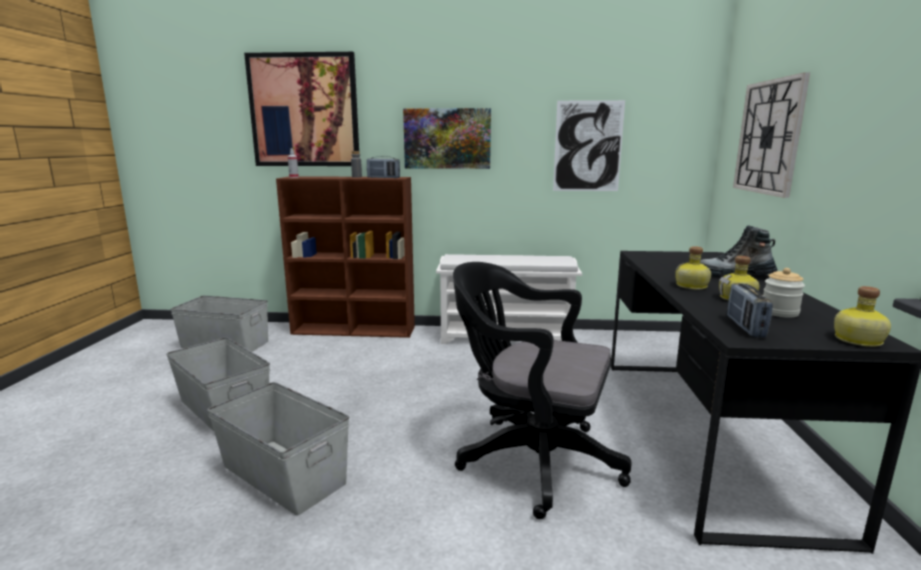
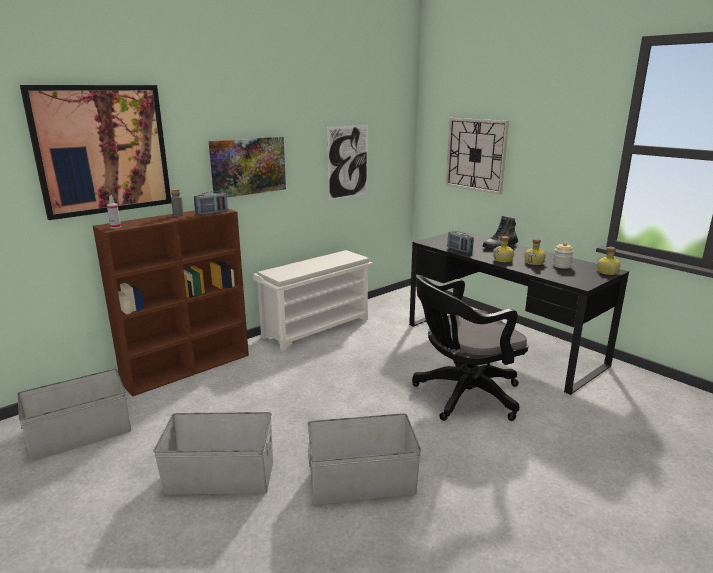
camera: 45 degrees left, 5 degrees up
(745, 327) = (570, 278): radio -> radio (459, 250)

